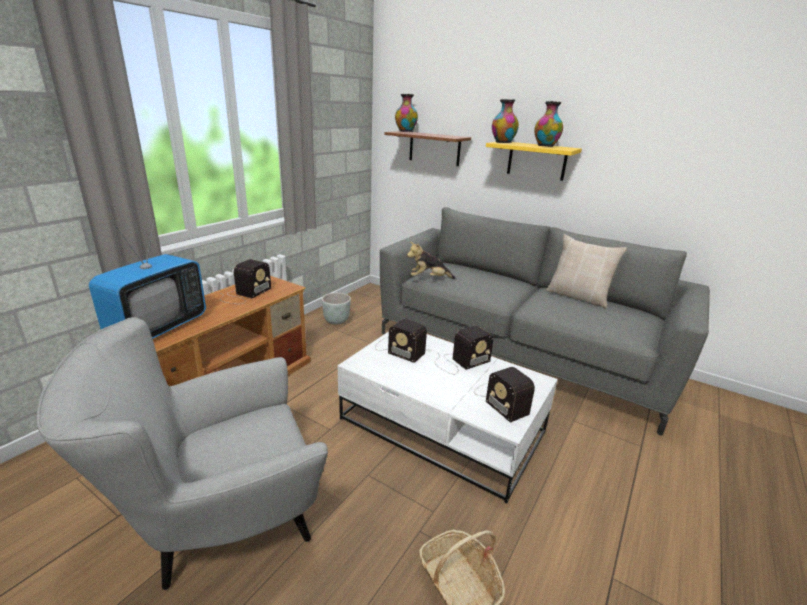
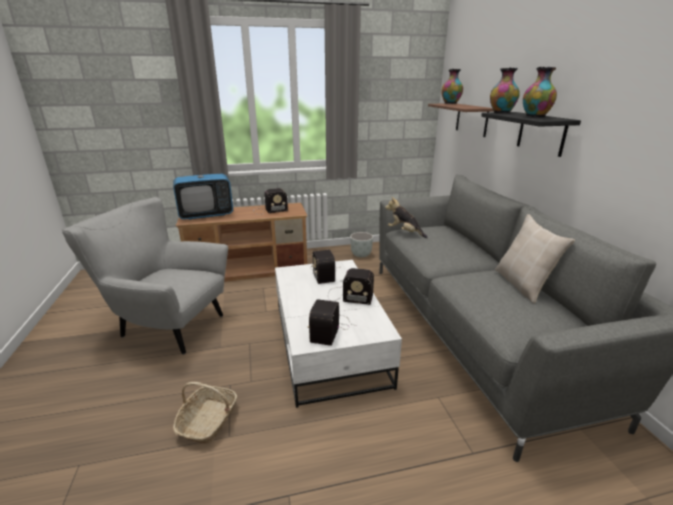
camera: 45 degrees right, 0 degrees up
(536, 160) = (541, 133): yellow shelf -> black shelf

